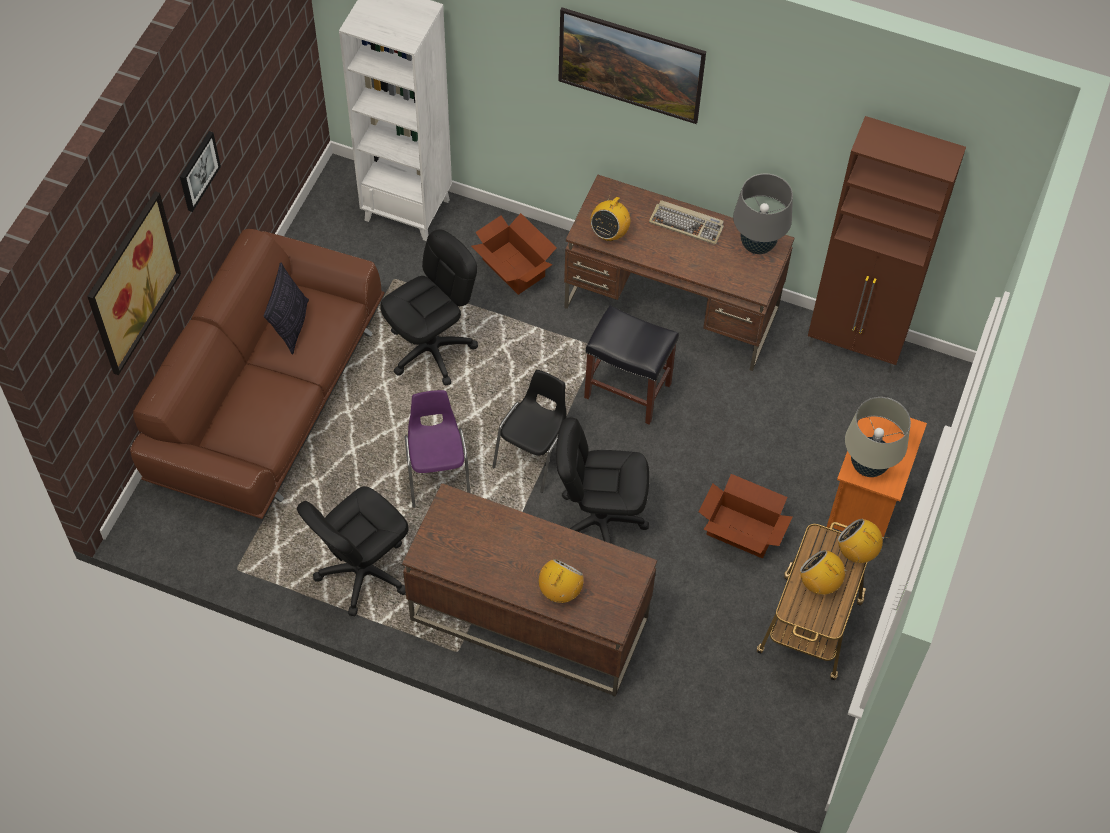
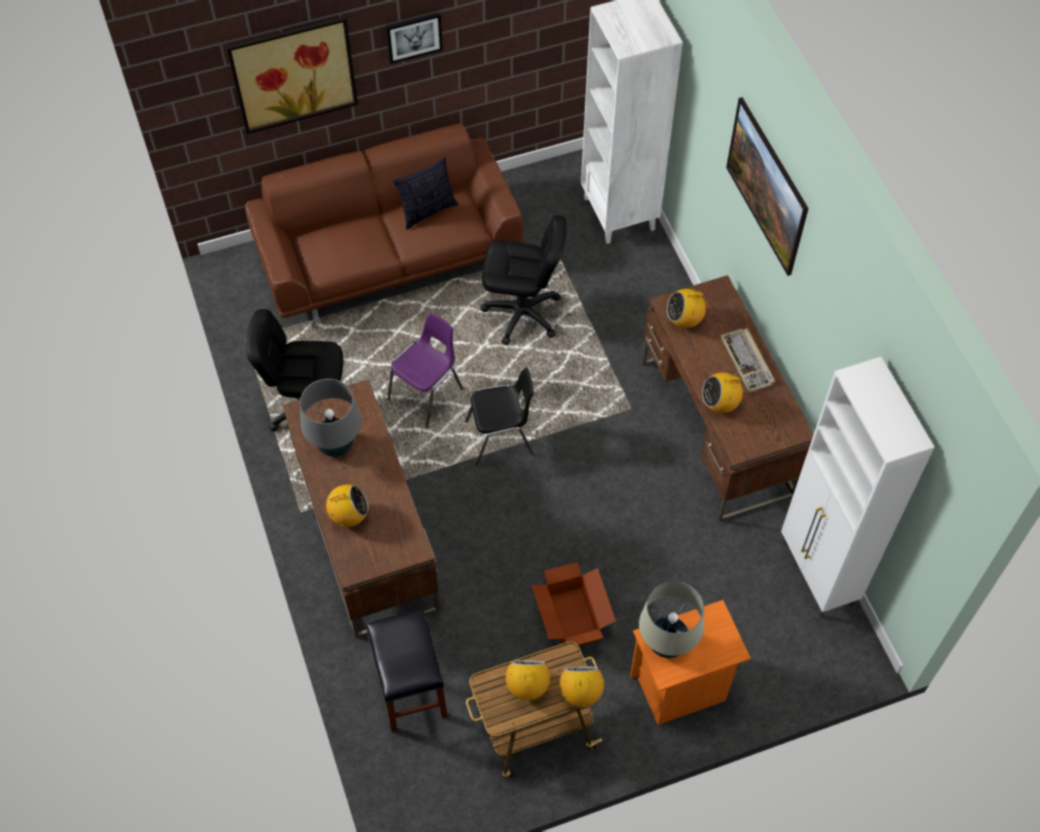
camera: 50 degrees right, 0 degrees up
(514, 267) = (642, 308): cardboard box -> none
(599, 522) = (488, 520): black office chair -> none
(626, 390) = (614, 453): black stool -> black stool (409, 689)
(706, 270) = (720, 404): none -> radio
(757, 245) = (781, 419): grey table lamp -> grey table lamp (336, 445)
(855, 346) = (817, 575): brown cabinet -> white cabinet

